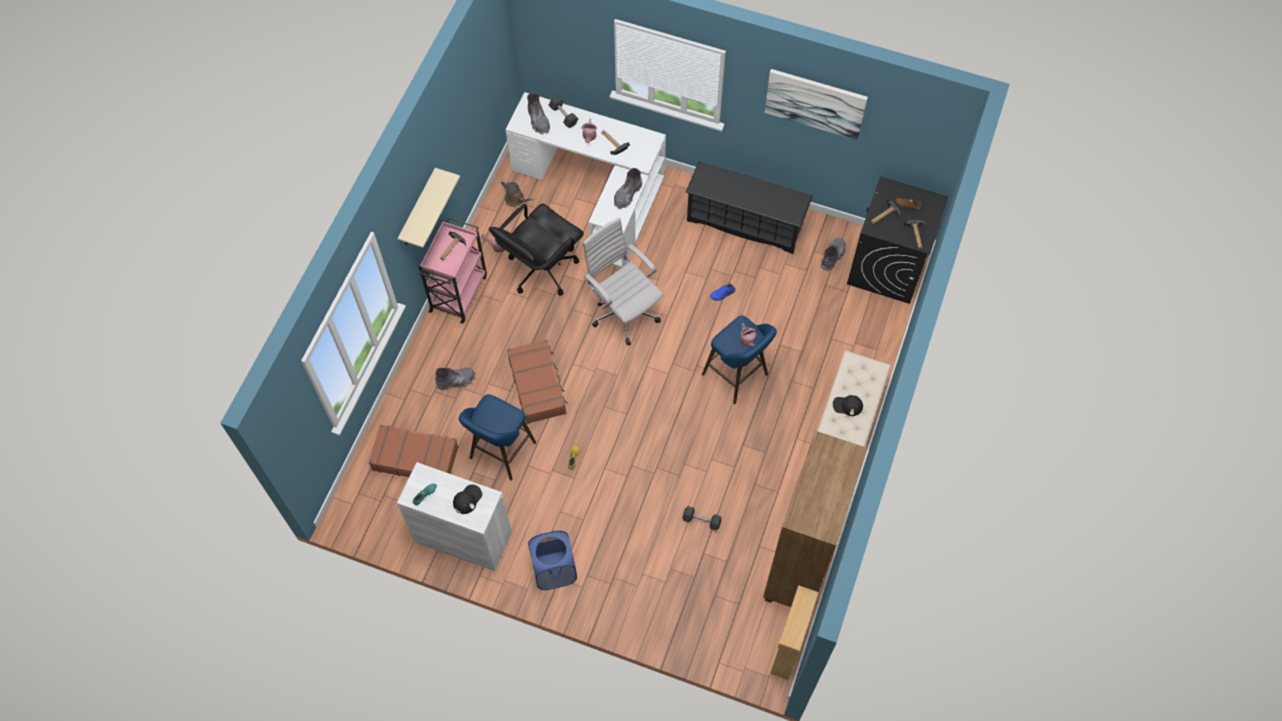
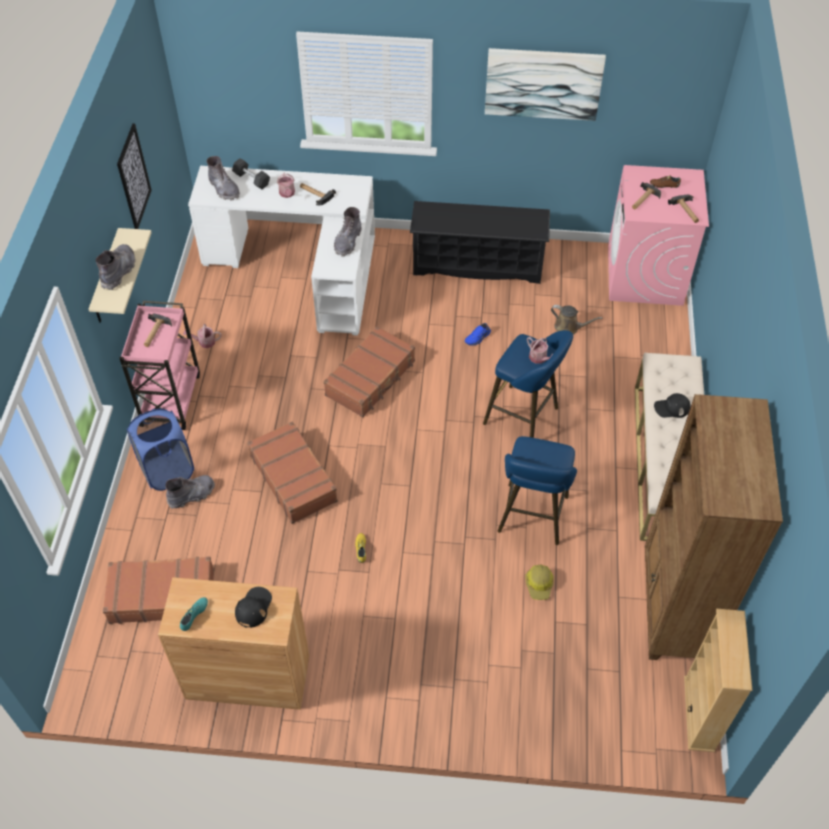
camera: 15 degrees left, 10 degrees down
(457, 122) = (133, 177): none -> picture
(463, 537) = (247, 677): white cabinet -> brown cabinet
(500, 453) = (269, 565): blue stool -> blue stool (532, 518)
(516, 199) = (213, 292): brown watering can -> brown watering can (569, 328)
(541, 269) = (262, 355): black office chair -> none
(554, 571) = (377, 689): blue laundry basket -> blue laundry basket (167, 471)
(623, 311) = (371, 378): white office chair -> brown suitcase
(701, 520) = (539, 584): black dumbbell -> hard hat
(833, 256) = (583, 277): grey boot -> grey boot (119, 271)
(887, 266) = (645, 275): black washing machine -> pink washing machine

